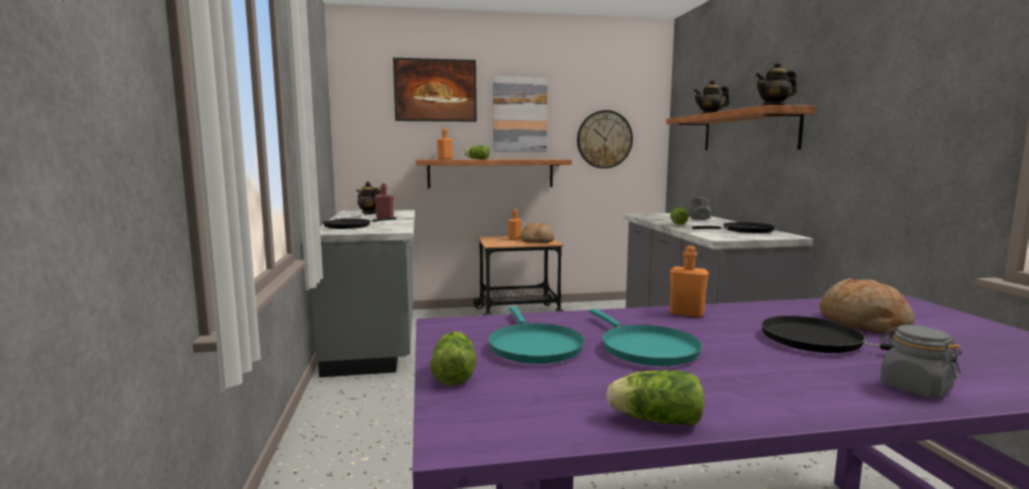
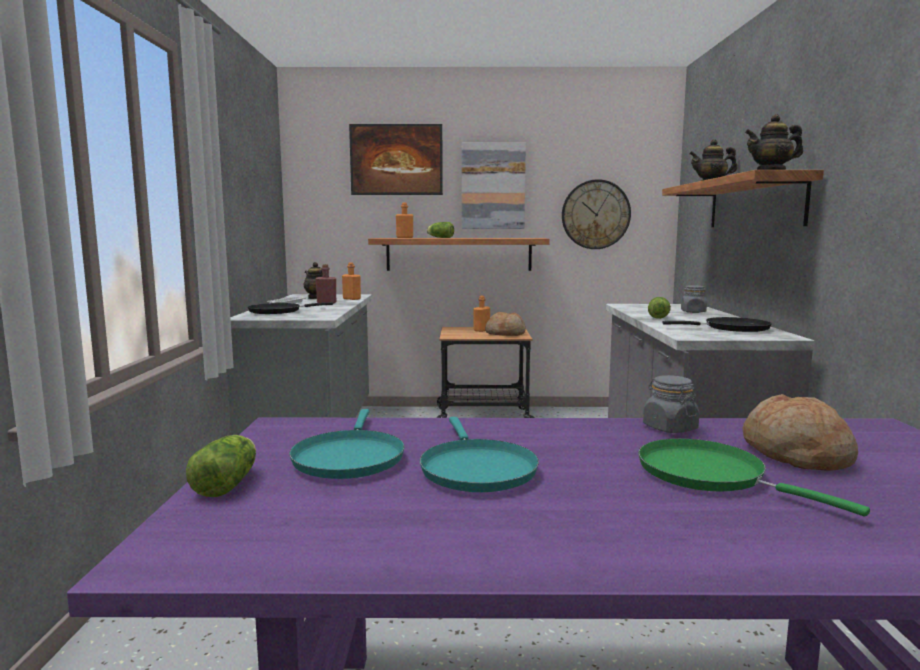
camera: 10 degrees right, 0 degrees up
(653, 420) = (391, 558): lettuce -> none
(686, 313) = (573, 429): orange bottle -> orange bottle (351, 299)
(819, 342) = (709, 475): black frying pan -> green frying pan
(914, 388) = (778, 547): grey jar -> grey jar (669, 428)

